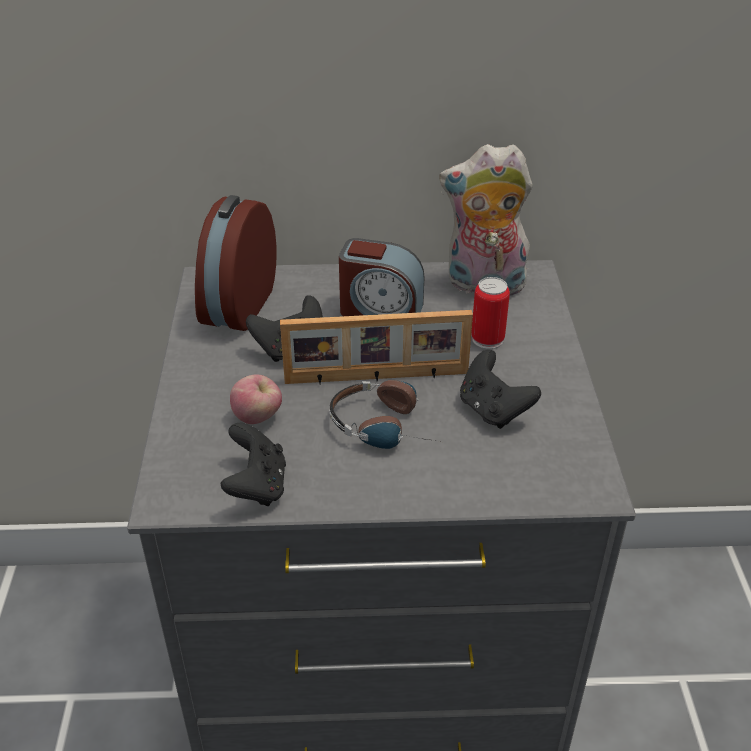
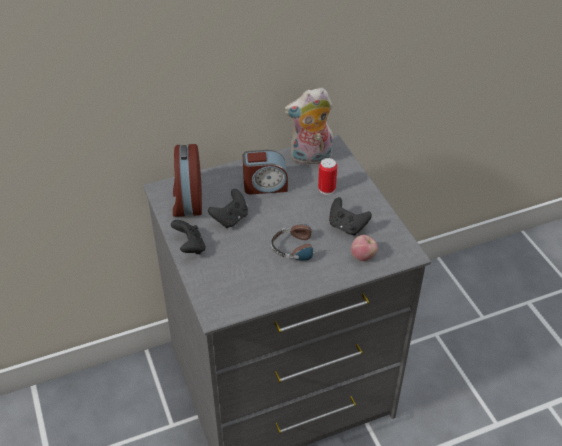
camera: 20 degrees left, 5 degrees up
(257, 486) = (255, 295): black game controller -> black game controller (190, 247)
(258, 417) = (235, 260): apple -> apple (363, 256)
(376, 378) = (283, 224): picture frame -> none

